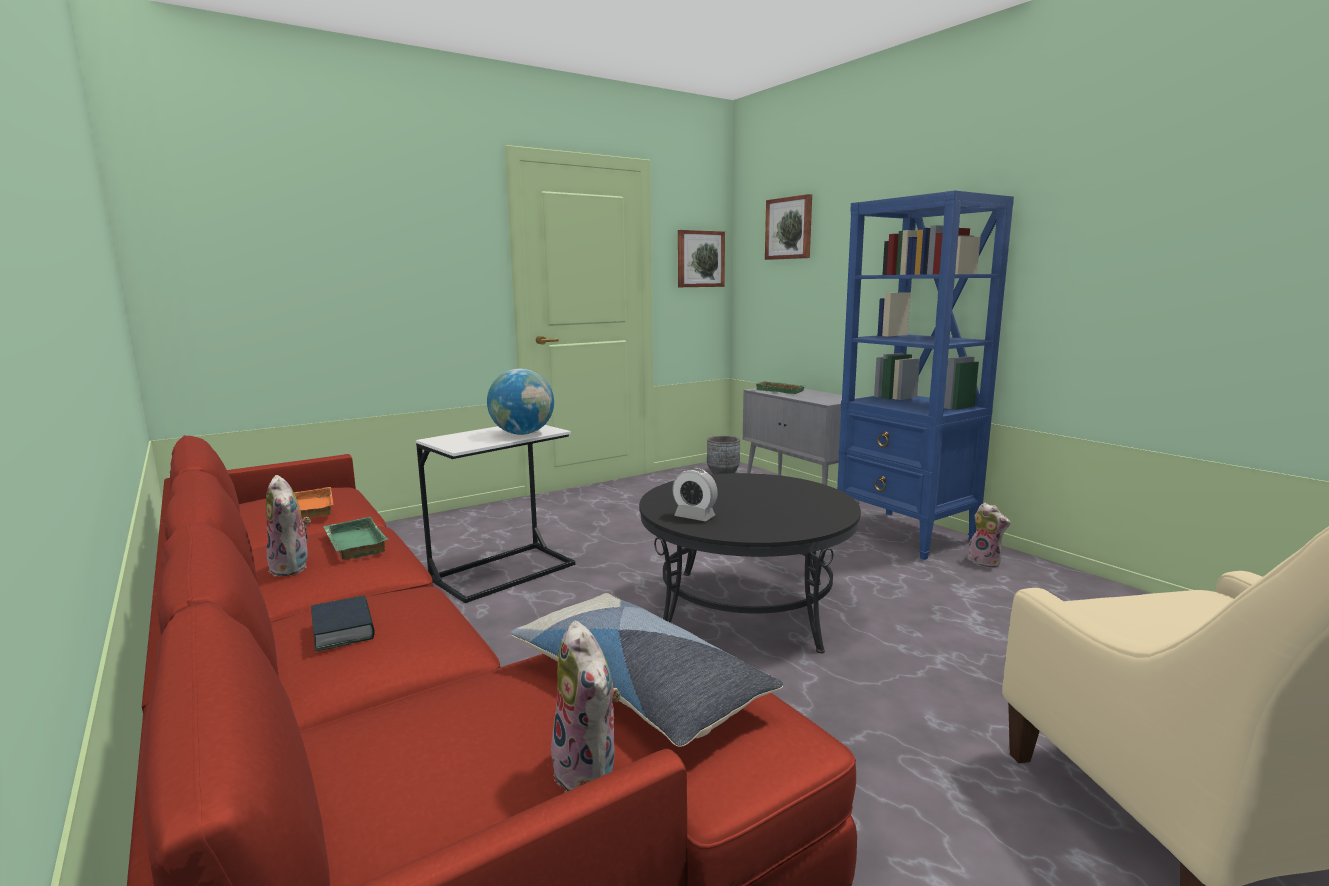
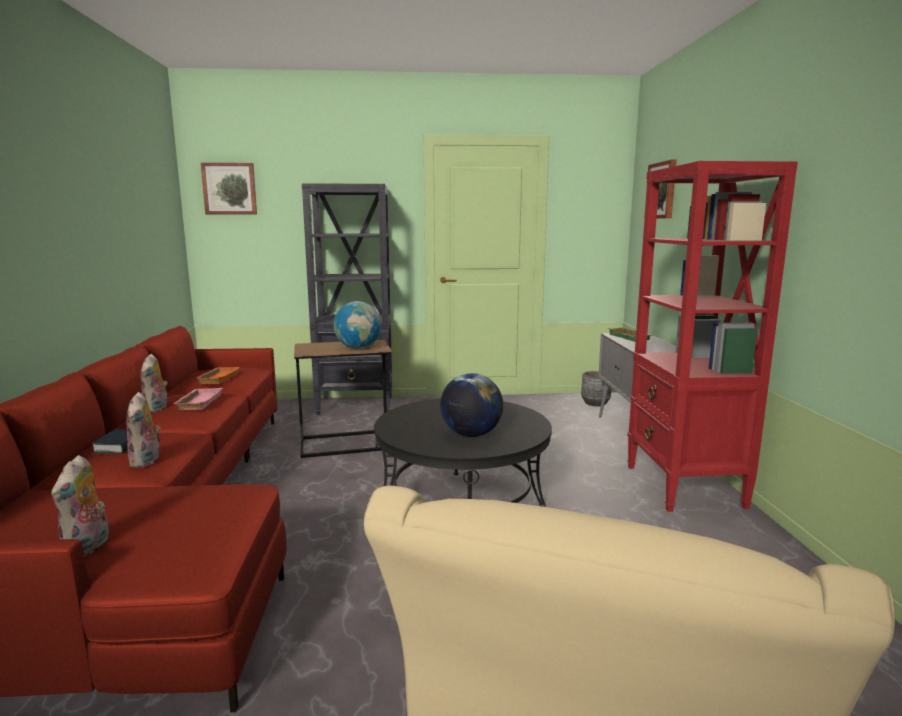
camera: 30 degrees right, 0 degrees up
(353, 544) = (198, 402): green tray -> pink tray
(449, 524) = (356, 406): none -> black bookcase
(503, 572) = (346, 444): white side table -> brown side table
(637, 685) = (185, 514): pillow -> none
(694, 517) = (405, 425): alarm clock -> none
(700, 259) = (596, 217): picture -> picture (230, 189)
(782, 511) = (471, 435): none -> globe
(906, 535) = (684, 487): blue bookcase -> red bookcase
(985, 562) = (728, 529): plush toy -> plush toy (146, 461)

